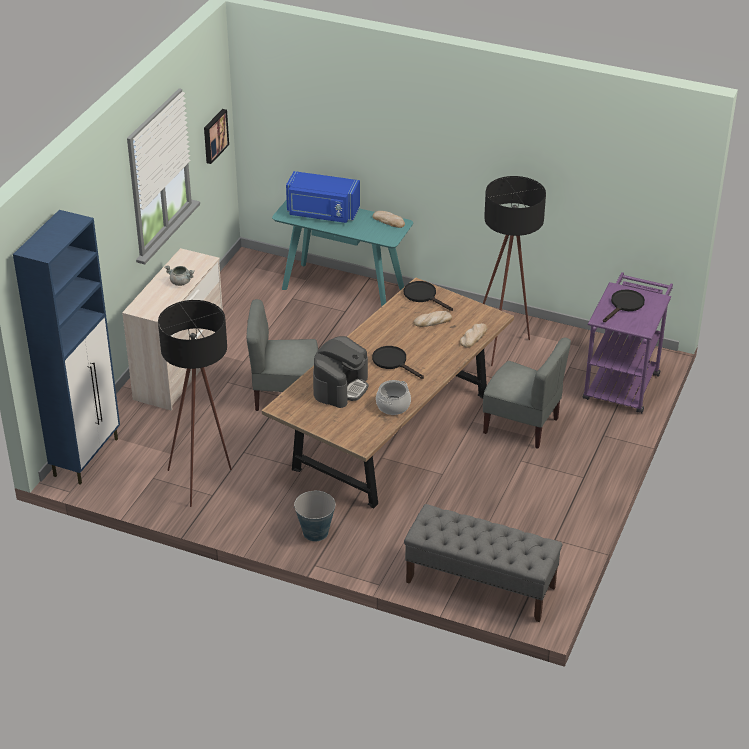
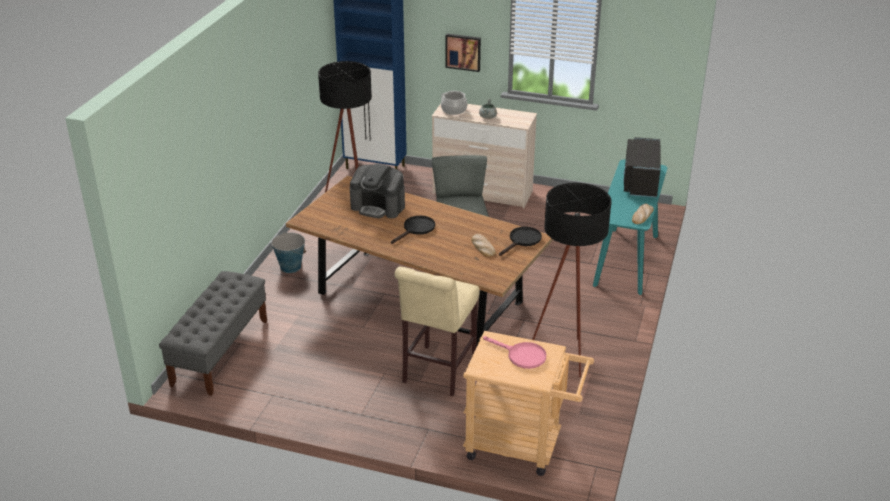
camera: 85 degrees right, 5 degrees down
(214, 135) = (647, 74): picture -> picture (463, 51)
(322, 213) = (640, 182): blue microwave -> black microwave
(393, 406) = (353, 232): cooking pot -> cooking pot (453, 110)
(473, 337) = (461, 270): bread -> none
(522, 425) = (437, 373): grey chair -> beige stool
(623, 382) = (522, 446): purple cart -> beige cart
(625, 305) = (521, 356): black frying pan -> pink frying pan

